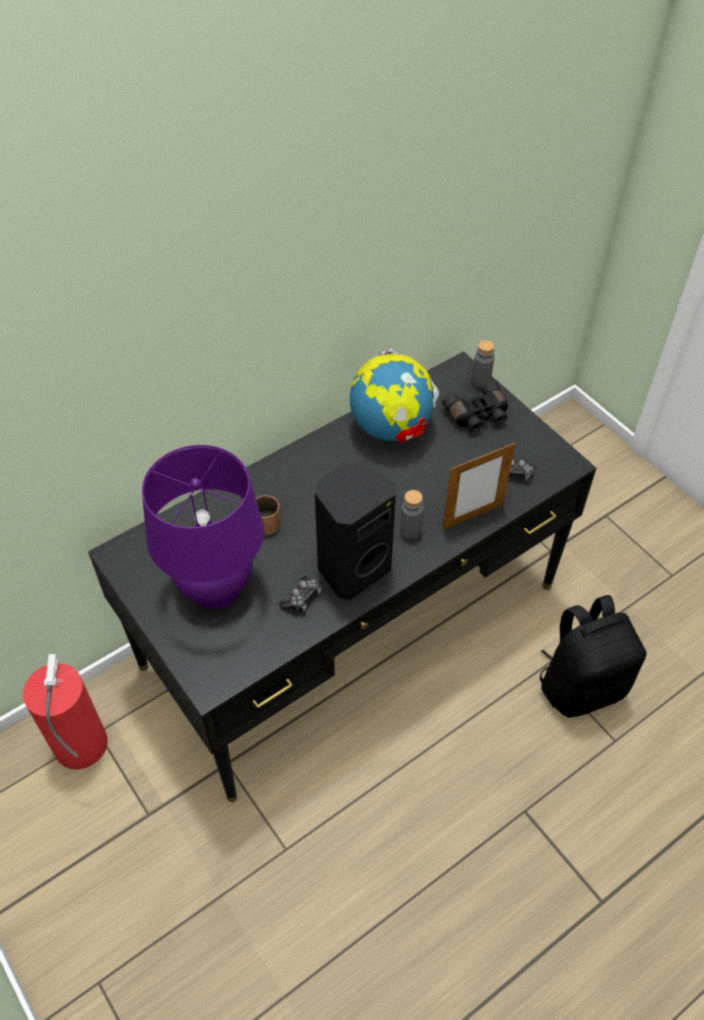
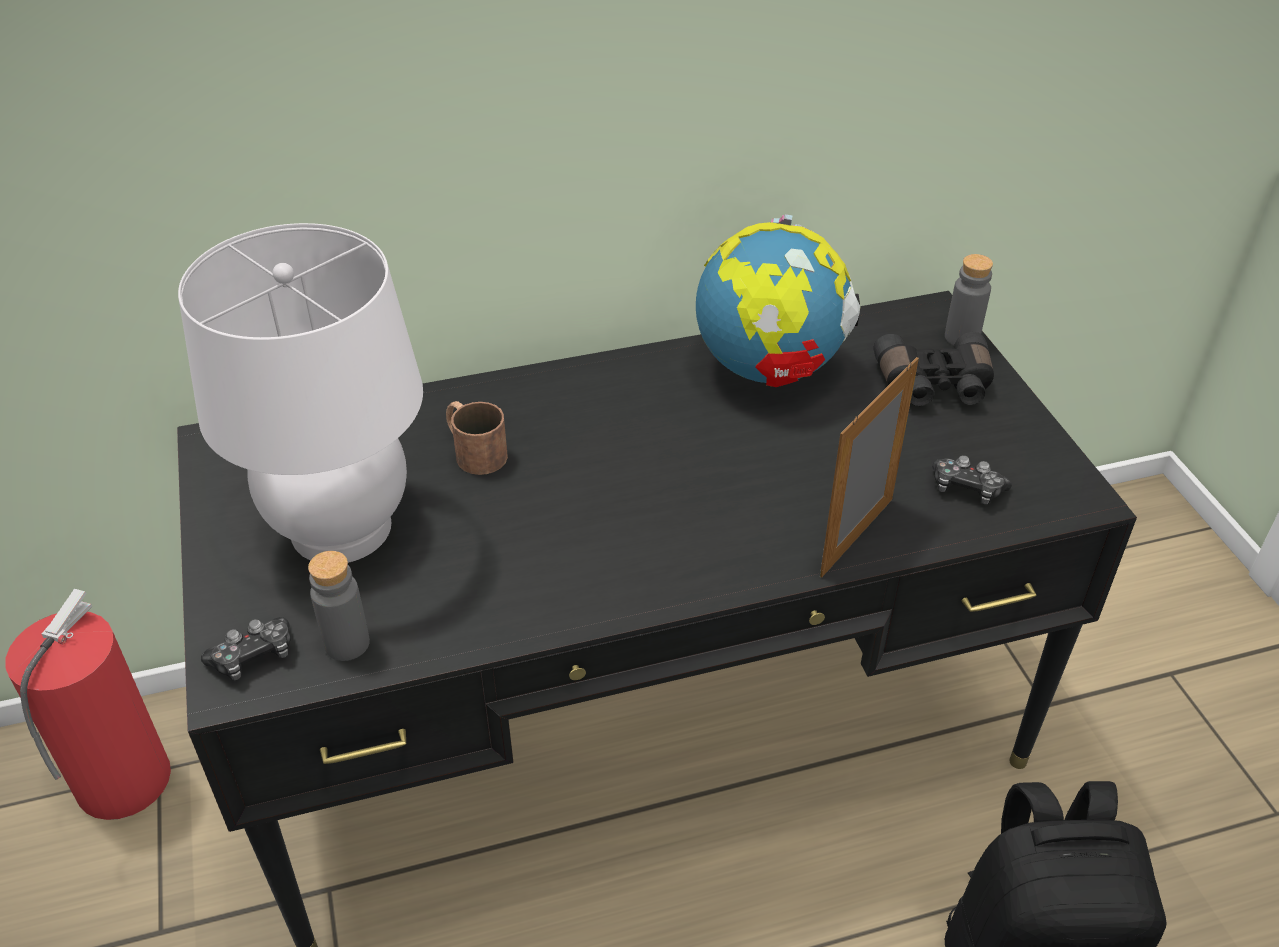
camera: 20 degrees right, 10 degrees down
(215, 586) = (341, 528): purple table lamp -> white table lamp
(302, 598) = (476, 587): game controller -> game controller (253, 656)
(352, 568) = (592, 562): black speaker -> none
(410, 530) = (728, 530): grey bottle -> grey bottle (347, 643)
(473, 516) = (857, 537): picture frame -> picture frame turned 135 degrees clockwise

